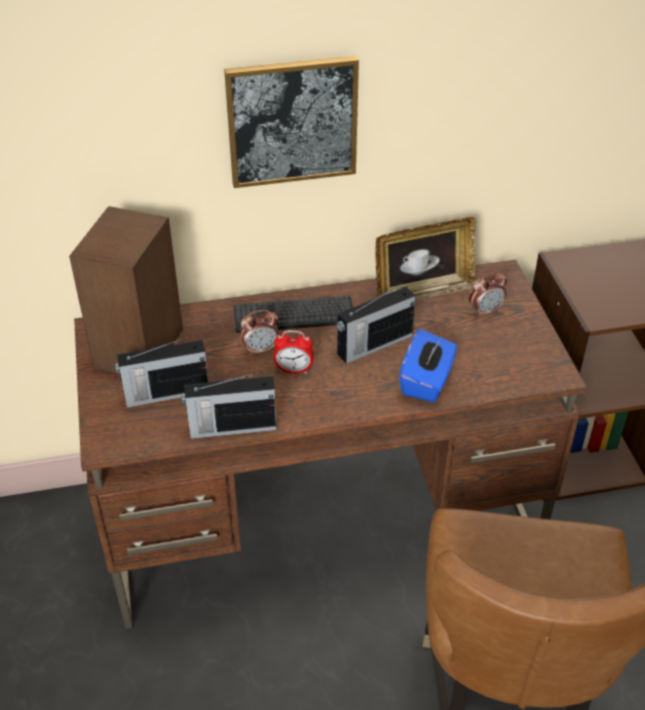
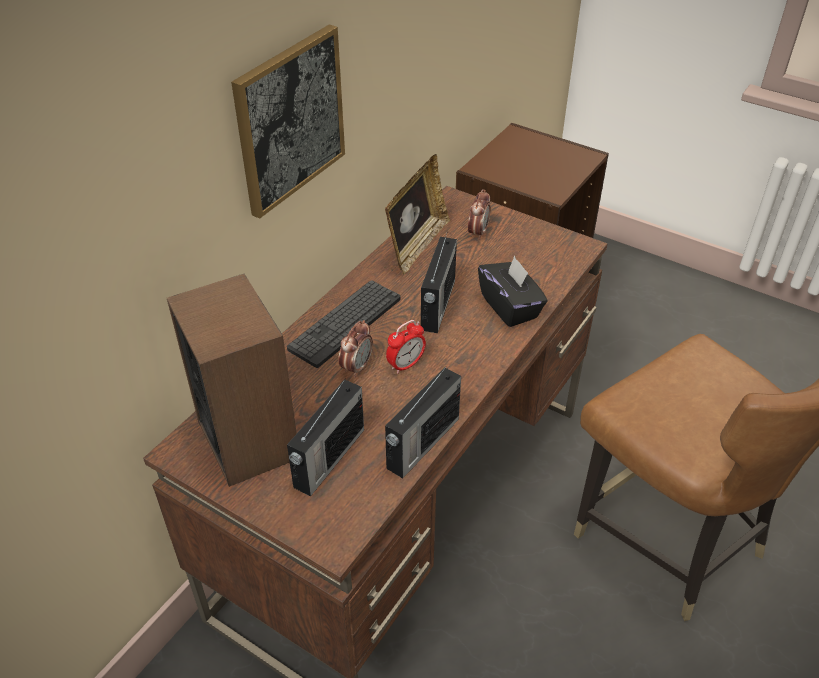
camera: 45 degrees left, 0 degrees up
(427, 381) = (510, 307): blue tissue box -> black tissue box

